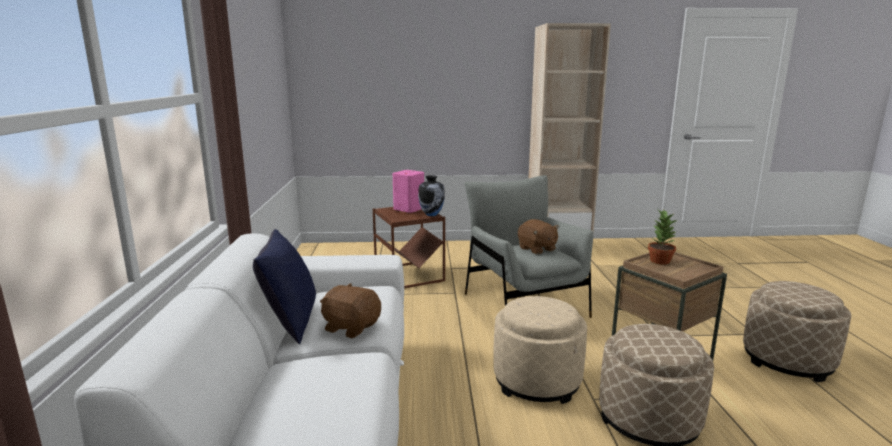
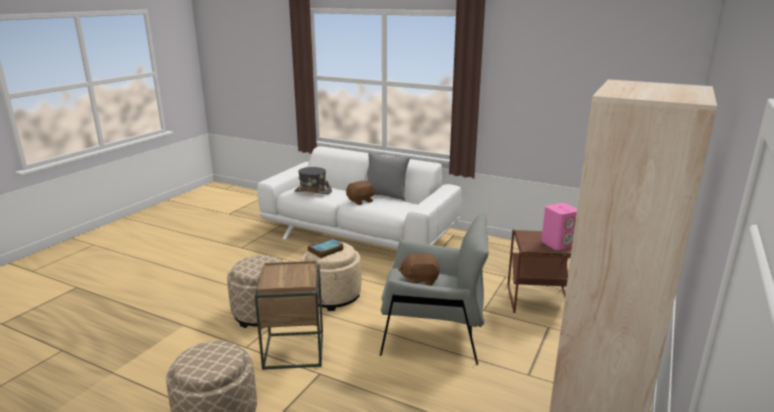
camera: 120 degrees right, 5 degrees up
(290, 323) = (386, 196): blue pillow -> grey pillow
(337, 395) = (313, 191): none -> grey hat
(432, 214) = (529, 248): vase -> none
(549, 310) = (325, 250): none -> book
(659, 261) = (300, 275): potted plant -> none

